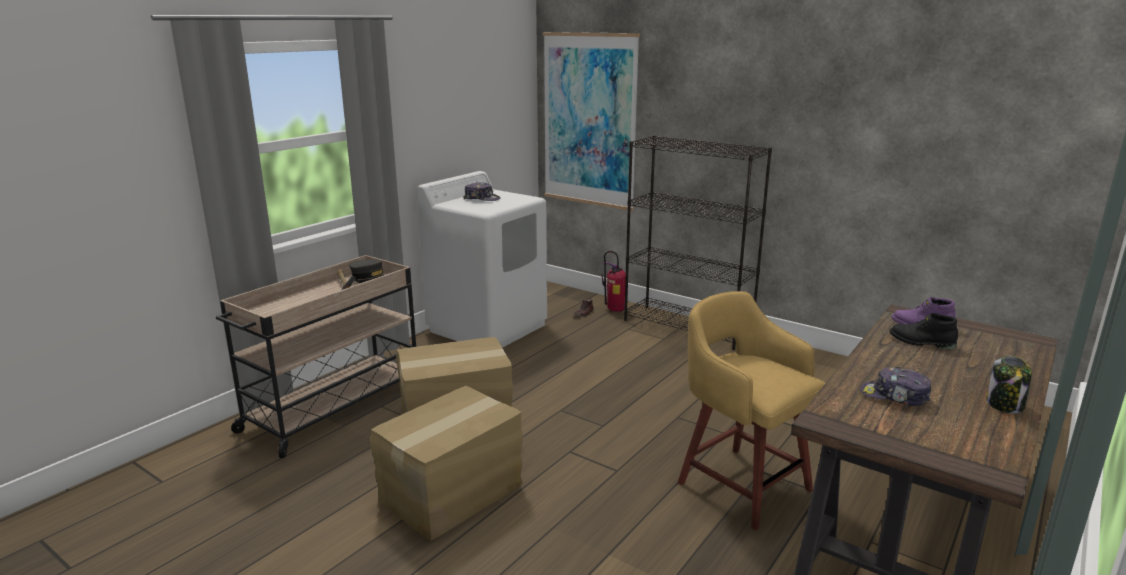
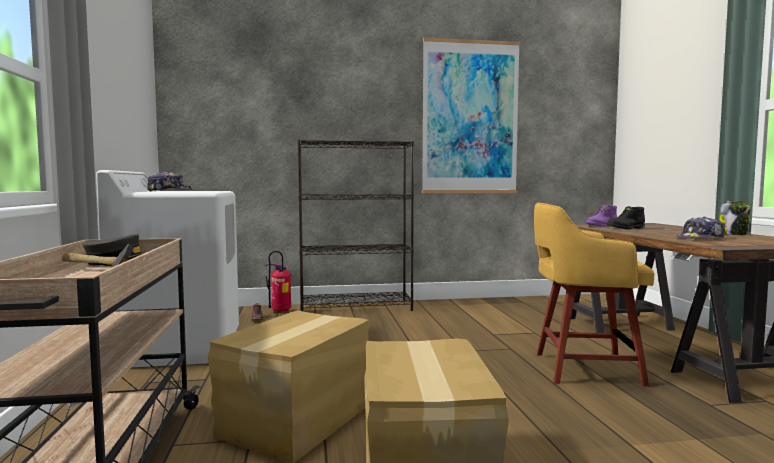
camera: 45 degrees left, 15 degrees down
(589, 120) = (225, 135): picture -> picture (470, 117)

